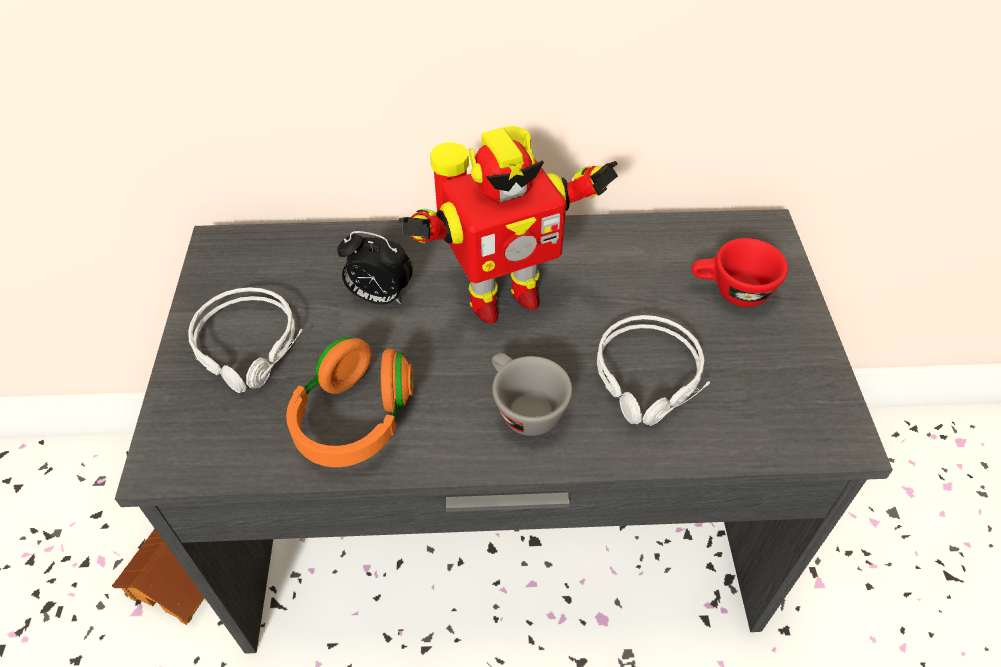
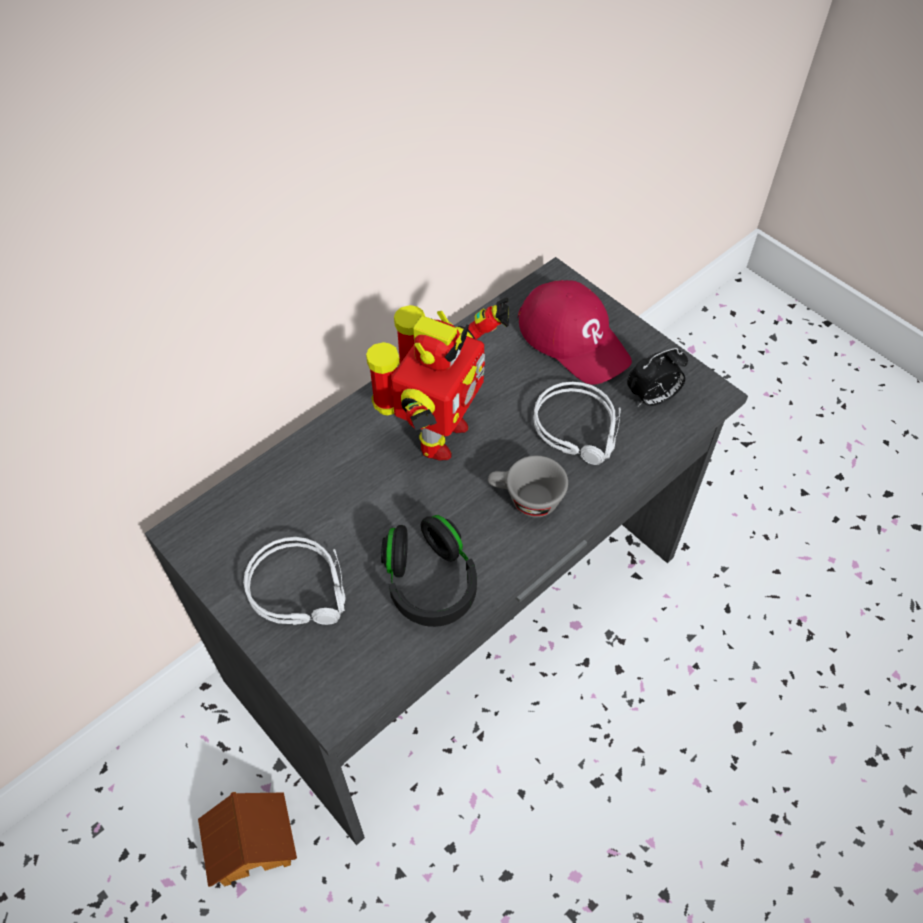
camera: 40 degrees left, 5 degrees up
(354, 419) = (429, 583): orange headphones -> black headphones
(379, 297) = (354, 491): alarm clock -> alarm clock (652, 398)
(731, 292) = (574, 339): red cup -> red cap

